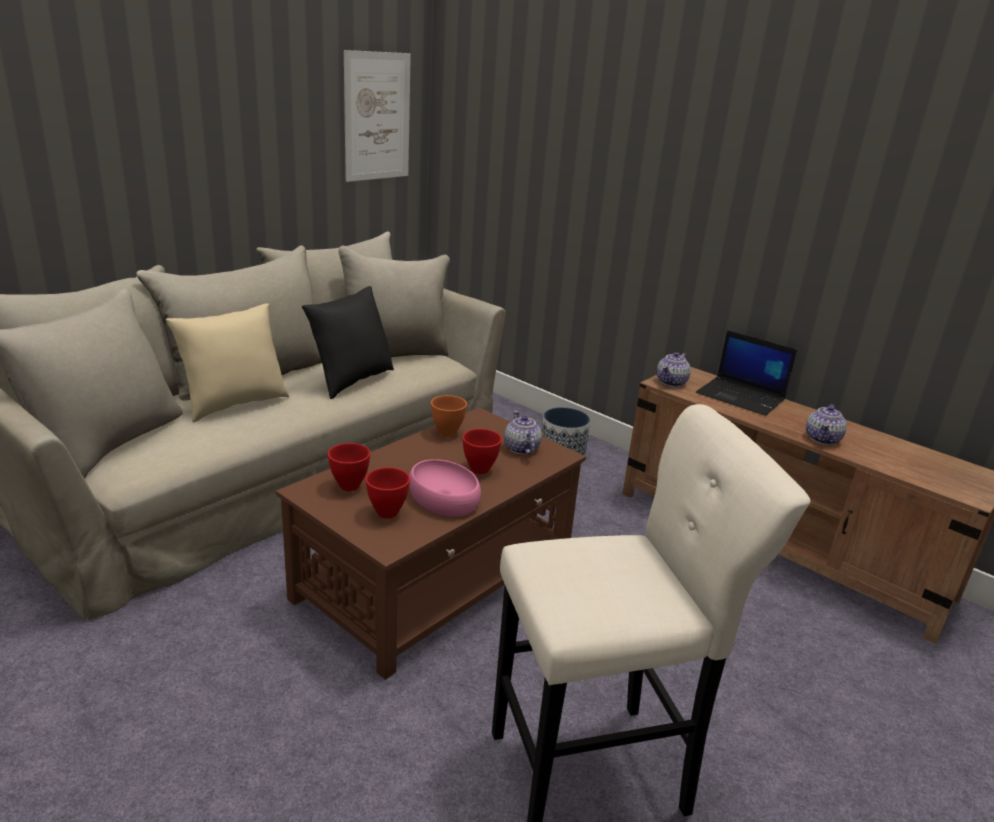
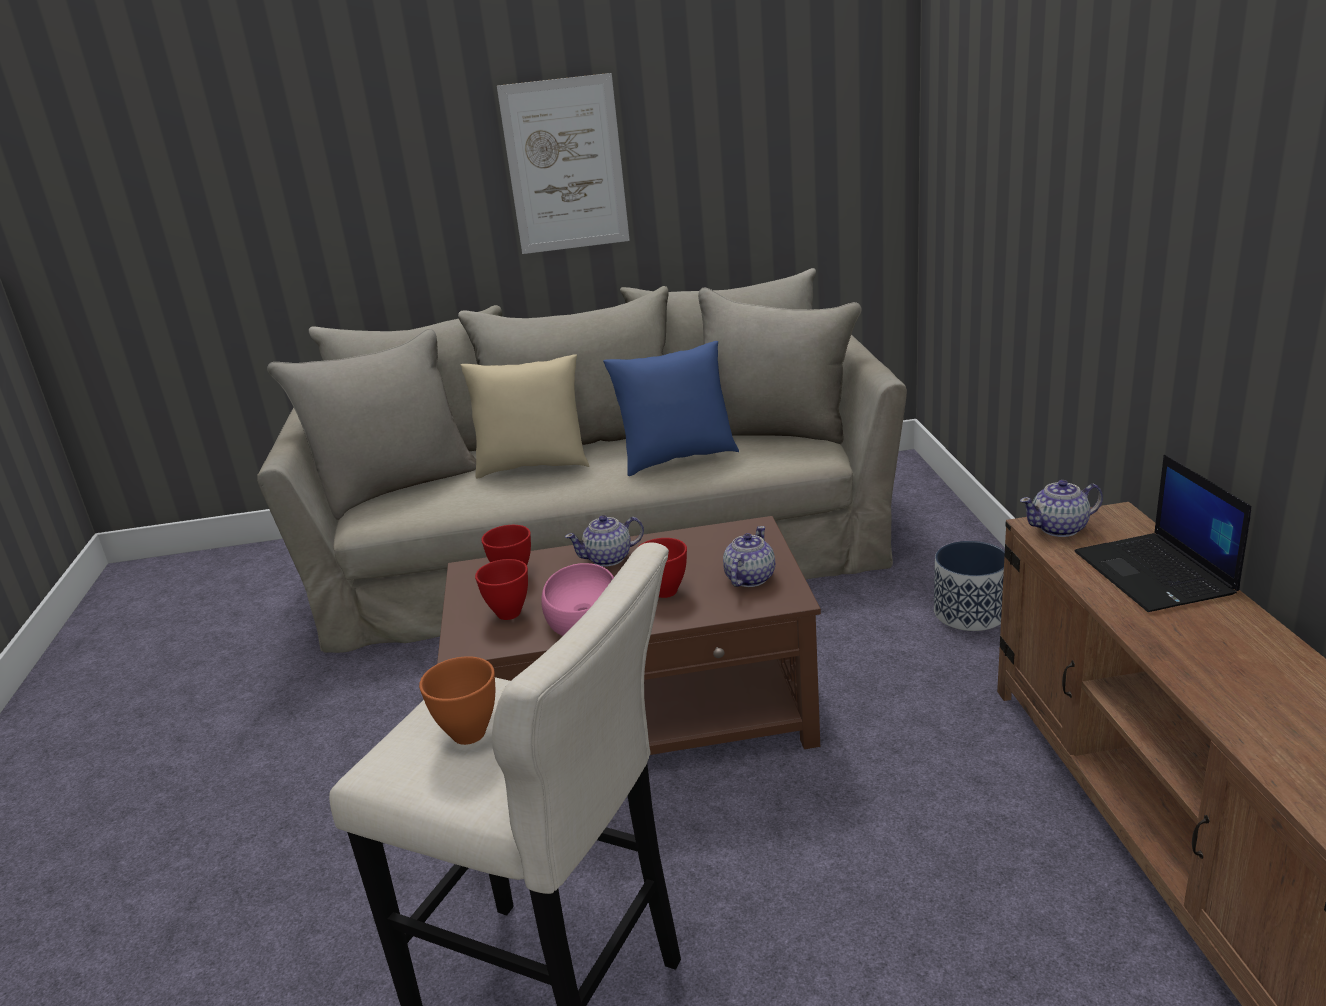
camera: 45 degrees right, 0 degrees up
(351, 381) = (677, 458): black pillow -> blue pillow
(377, 117) = (825, 114): picture -> picture (565, 165)
(447, 432) = (690, 539): orange bowl -> orange bowl (469, 732)
(823, 439) = (1206, 675): teapot -> teapot (609, 558)

